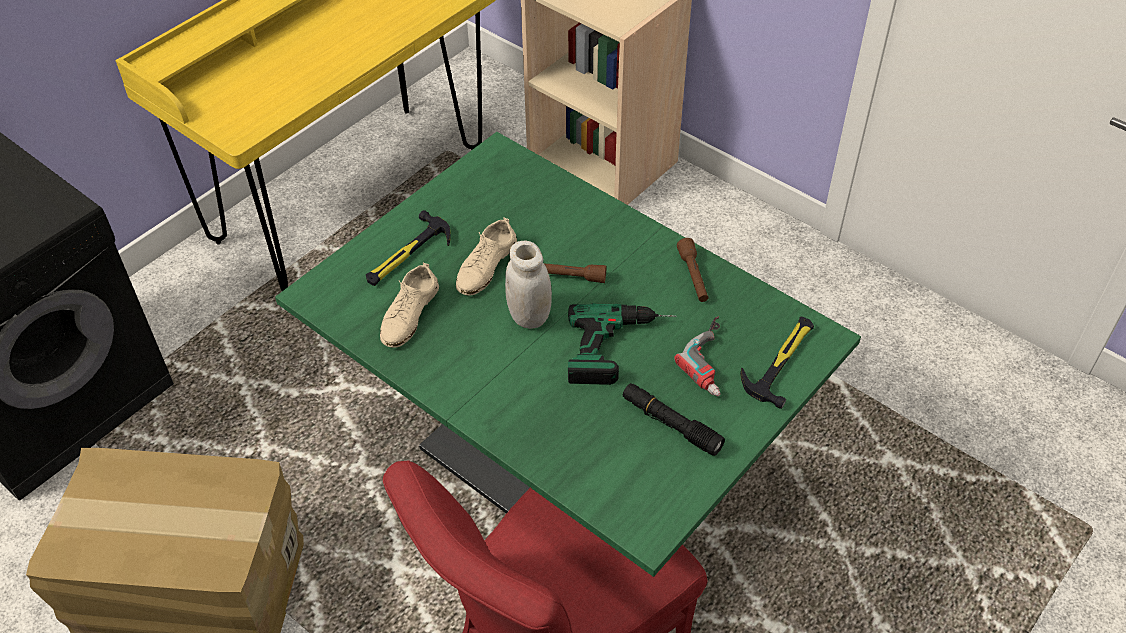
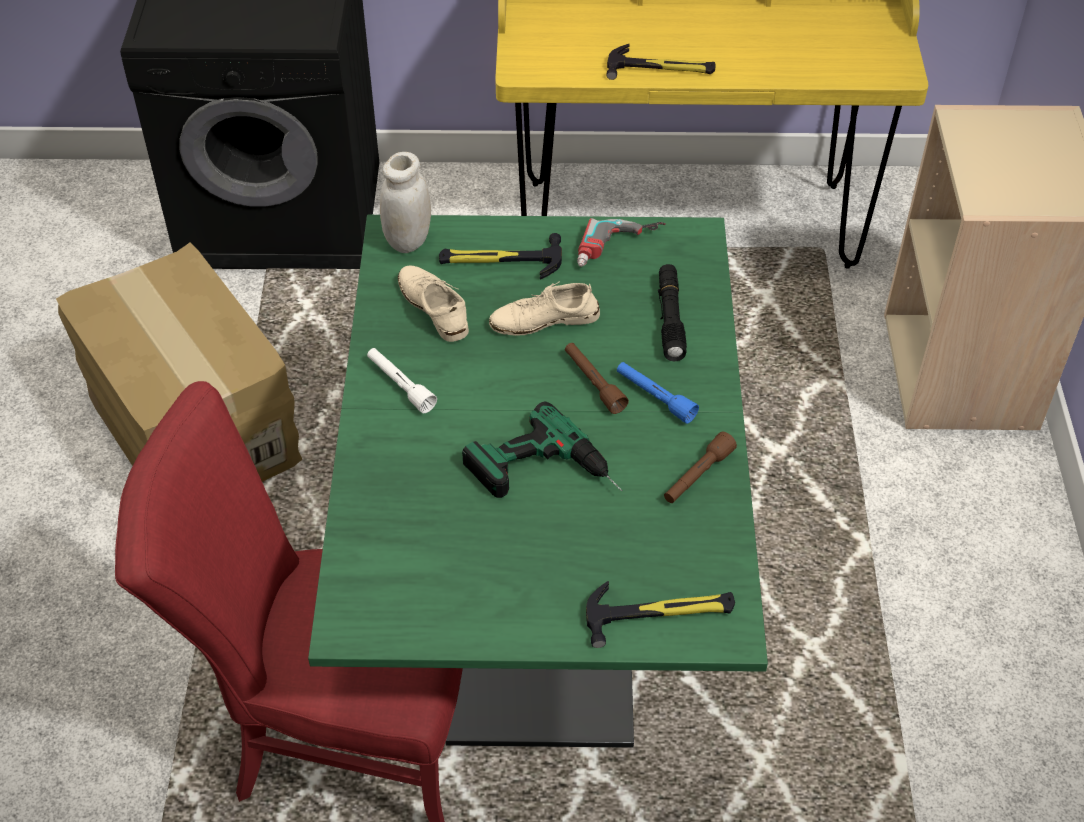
camera: 50 degrees right, 0 degrees up
(328, 74) = (661, 68): none -> hammer
(409, 314) = (433, 307): beige shoe -> beige shoe turned 75 degrees clockwise
(461, 375) = (400, 385): none -> white flashlight
(529, 316) = (515, 387): white jar -> white jar (408, 240)
(610, 256) = (655, 397): none -> blue flashlight
(671, 424) = (489, 570): black flashlight -> black flashlight (670, 319)
(715, 361) = (604, 558): power drill -> power drill (620, 249)

